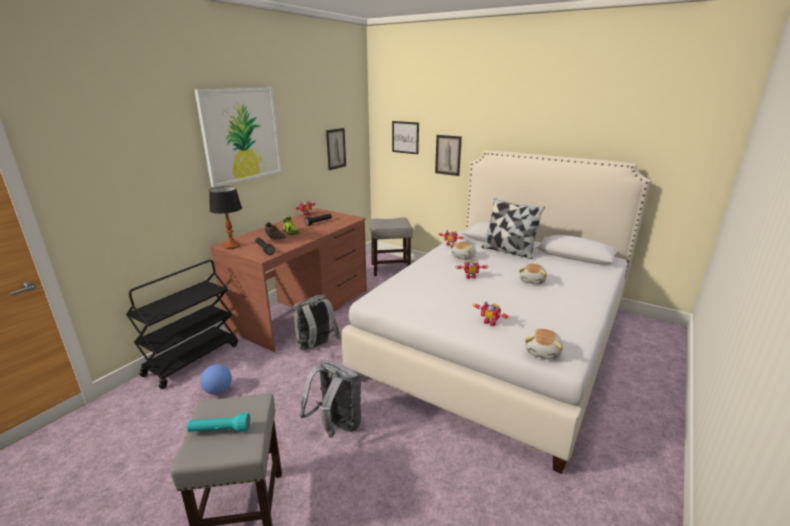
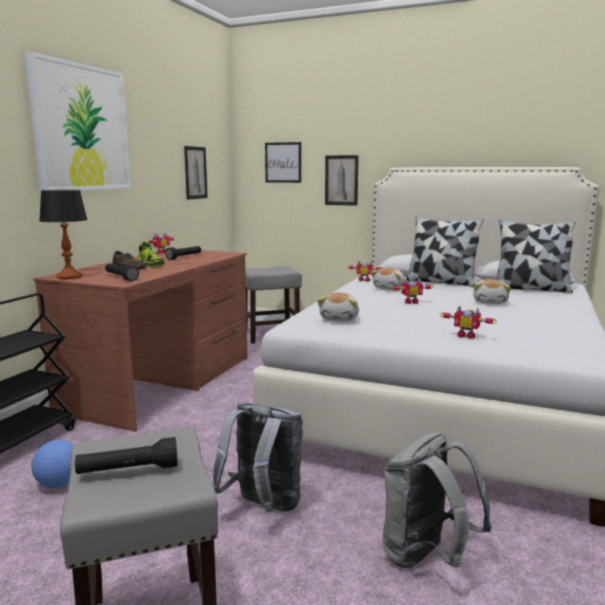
camera: 10 degrees left, 10 degrees down
(220, 430) = (128, 471): turquoise flashlight -> black flashlight
(316, 347) = (198, 421): grey backpack -> grey backpack (426, 557)
(543, 352) = (554, 355): plush toy -> plush toy (340, 319)
(576, 265) = (531, 289): none -> pillow

